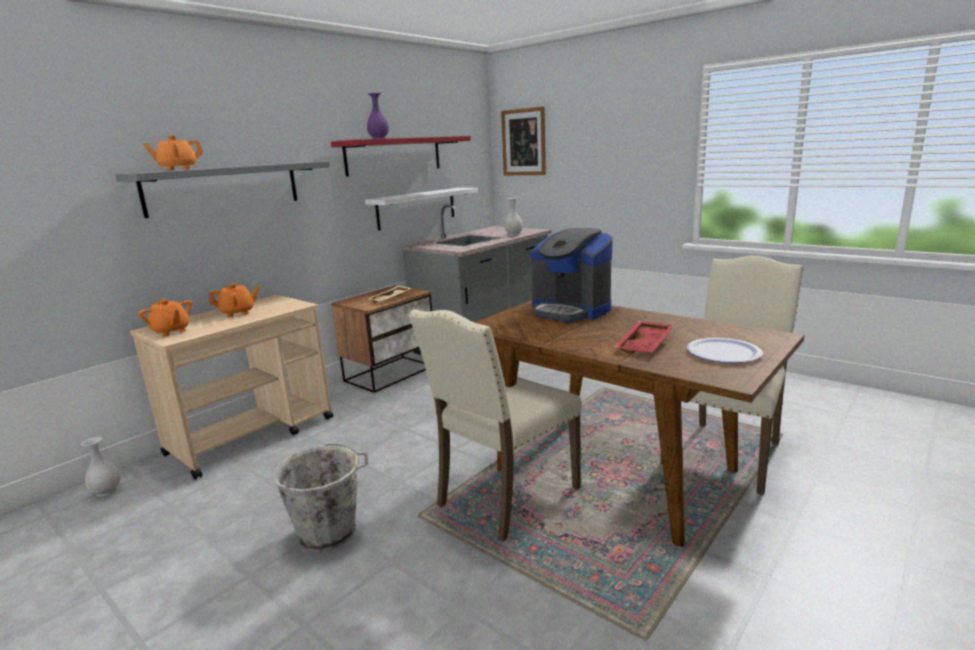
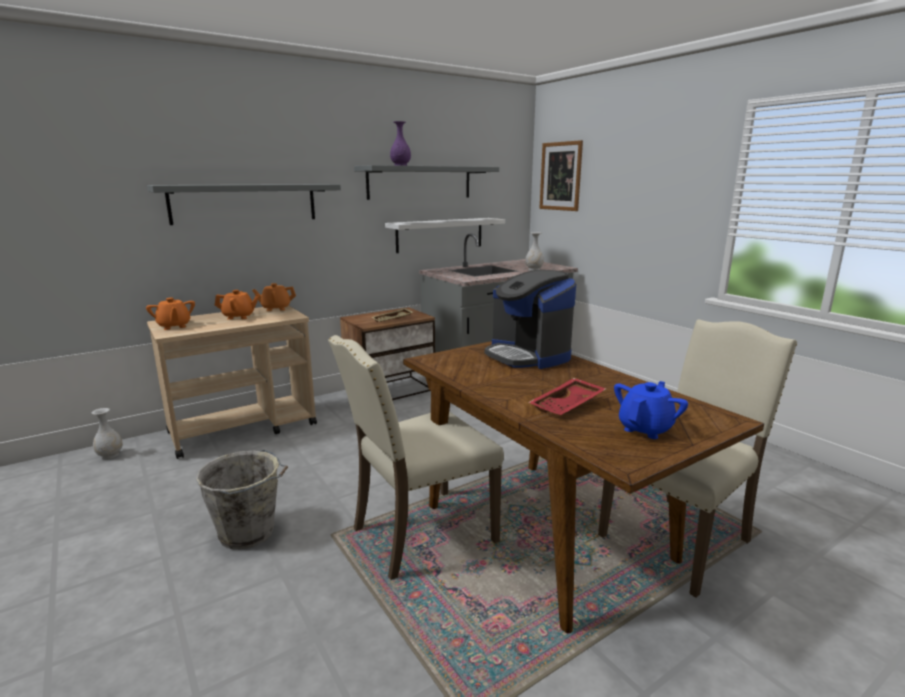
camera: 15 degrees right, 0 degrees up
(178, 169) = (198, 184): orange teapot -> orange teapot (276, 308)
(394, 155) = (420, 182): red shelf -> grey shelf
(723, 352) = (645, 429): plate -> blue teapot

